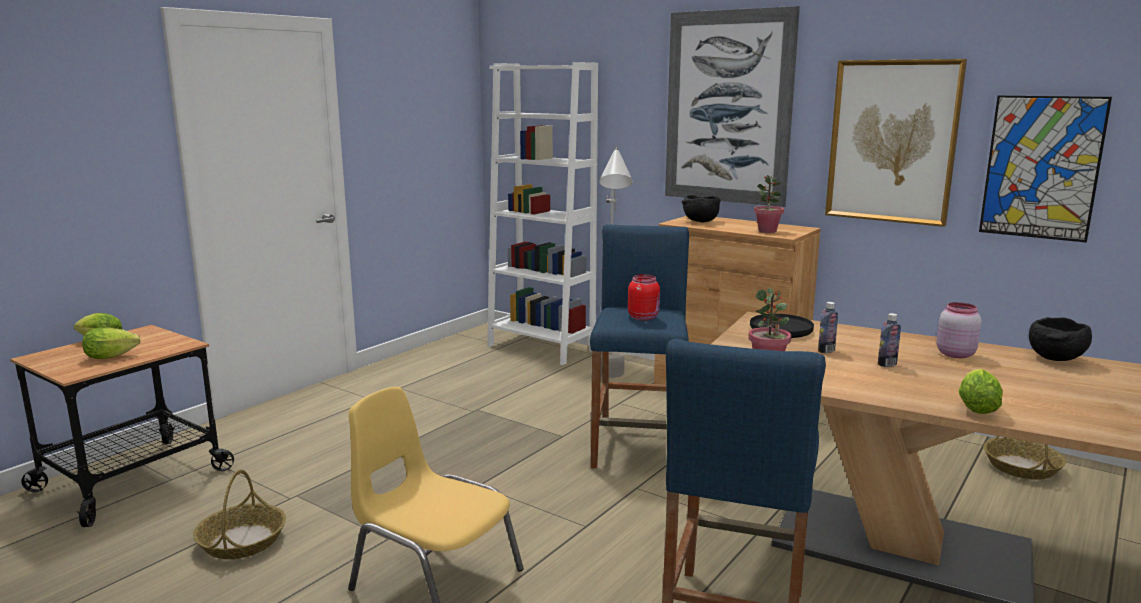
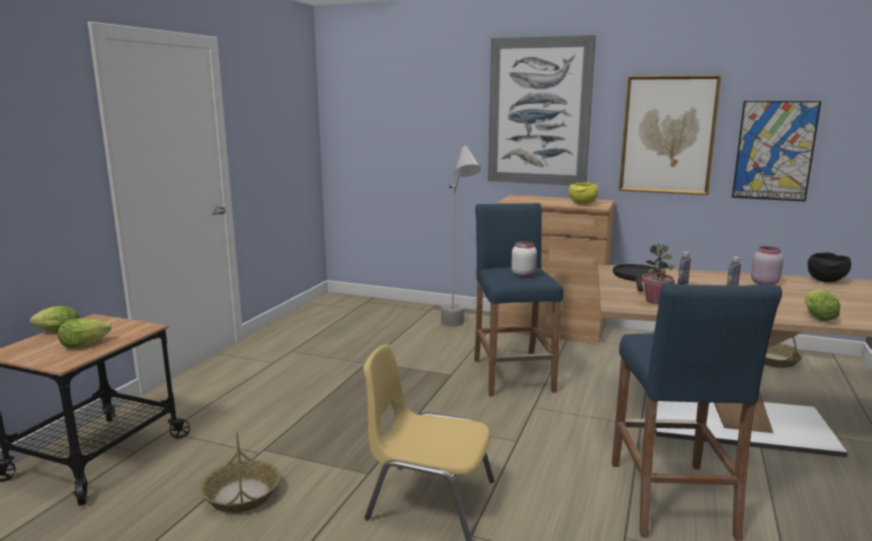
camera: 15 degrees left, 0 degrees up
(541, 348) = (386, 308): white bookcase -> none
(644, 317) = (523, 274): red jar -> white jar
(700, 222) = (525, 200): black bowl -> none
(767, 231) = (582, 204): potted plant -> yellow bowl

